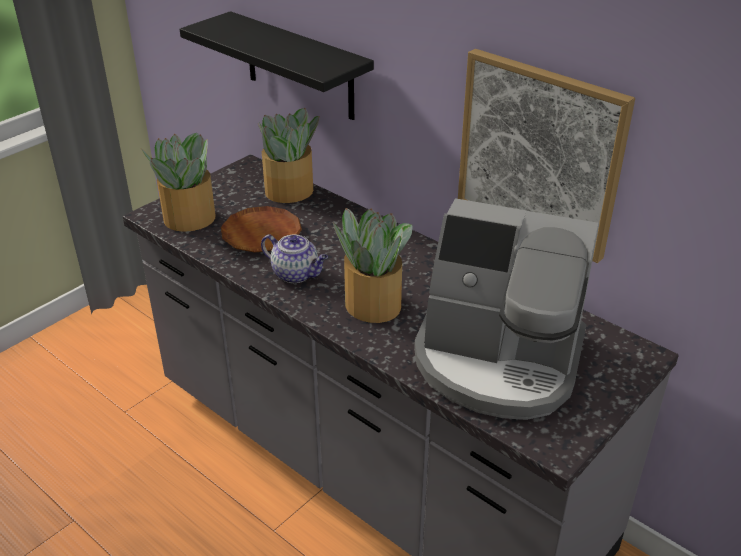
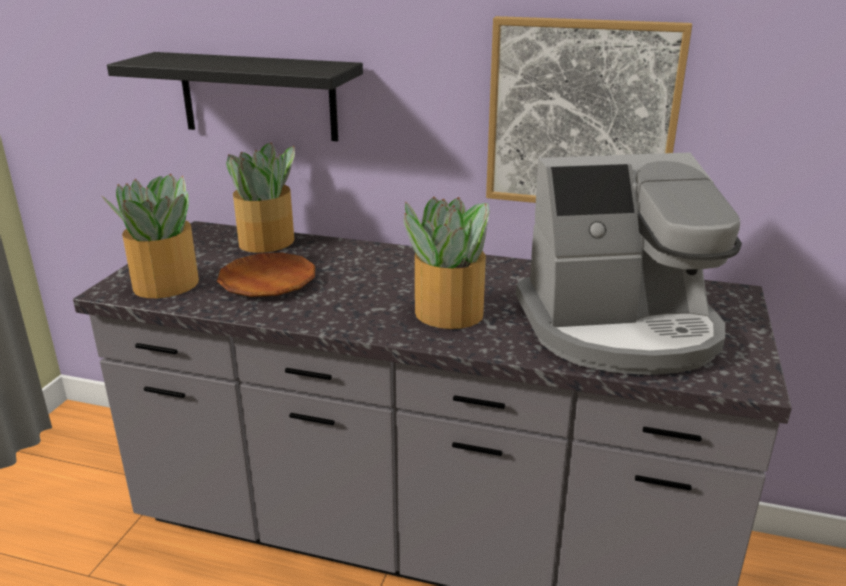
camera: 25 degrees left, 10 degrees down
(296, 274) = (340, 306): teapot -> none

